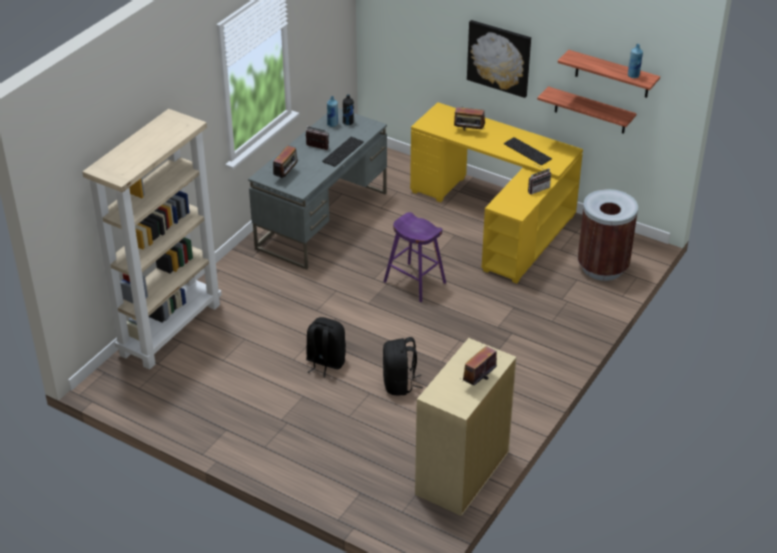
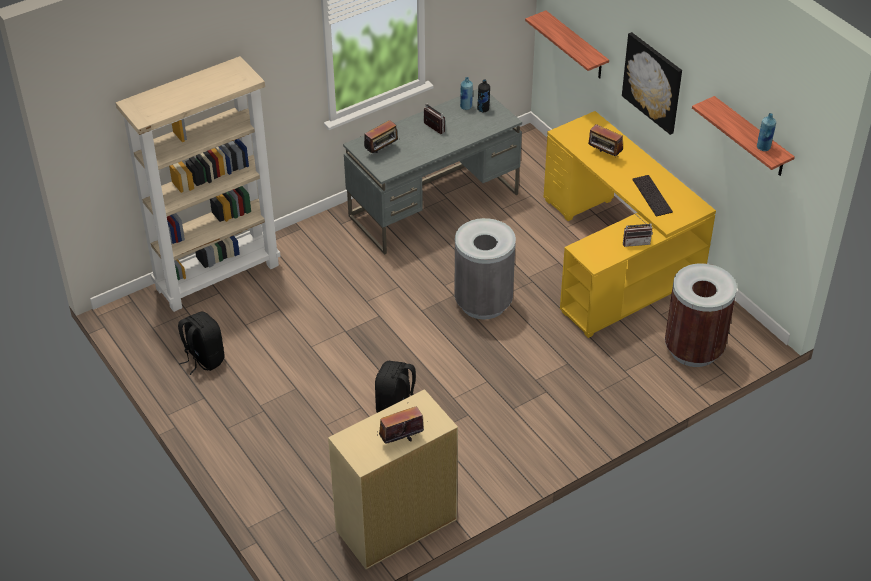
camera: 25 degrees right, 5 degrees up
(325, 362) = (339, 360): black backpack -> black backpack (203, 359)
(342, 151) = (455, 140): keyboard -> none
(415, 282) = (483, 302): purple stool -> grey trash can
(590, 111) = (728, 170): shelf -> shelf (576, 46)

